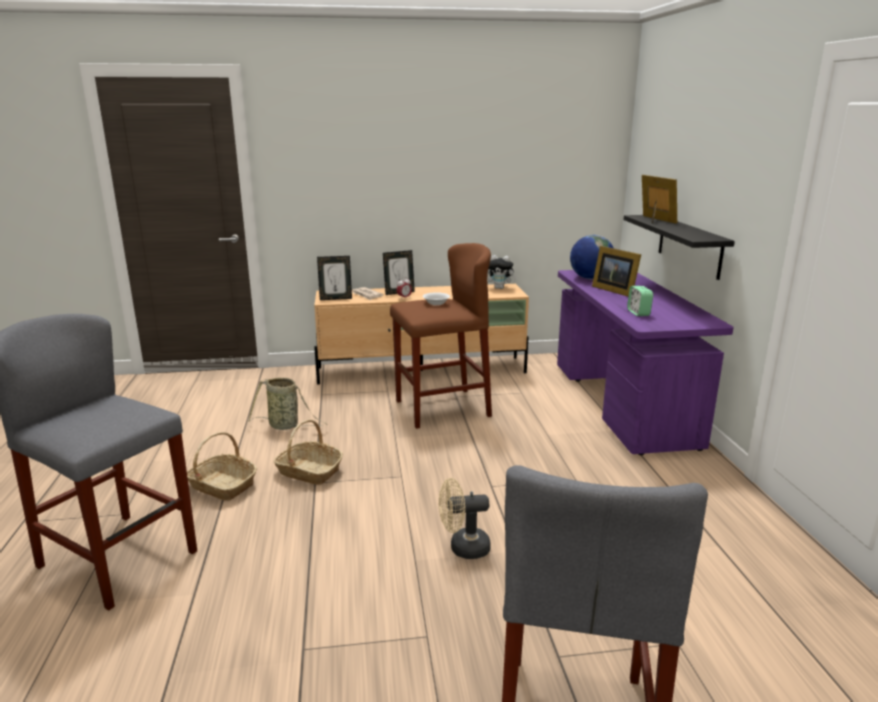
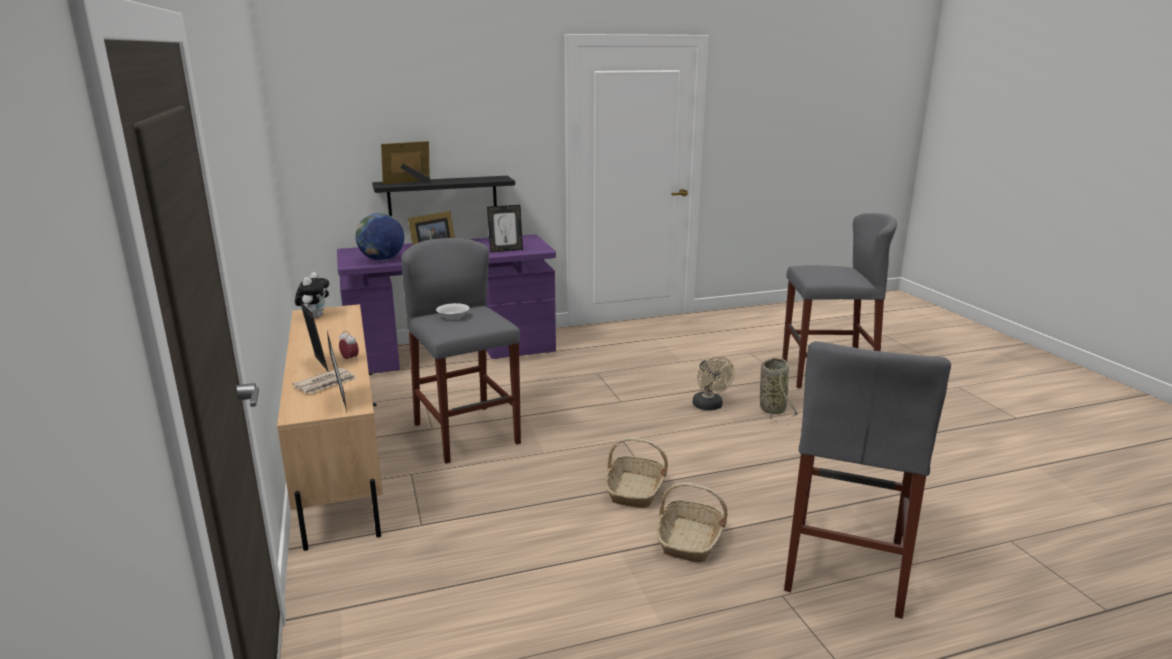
camera: 100 degrees left, 0 degrees up
(286, 426) = (529, 532): basket -> basket (772, 408)
(442, 408) = (466, 433): brown stool -> grey stool
(638, 313) = (506, 250): alarm clock -> picture frame

